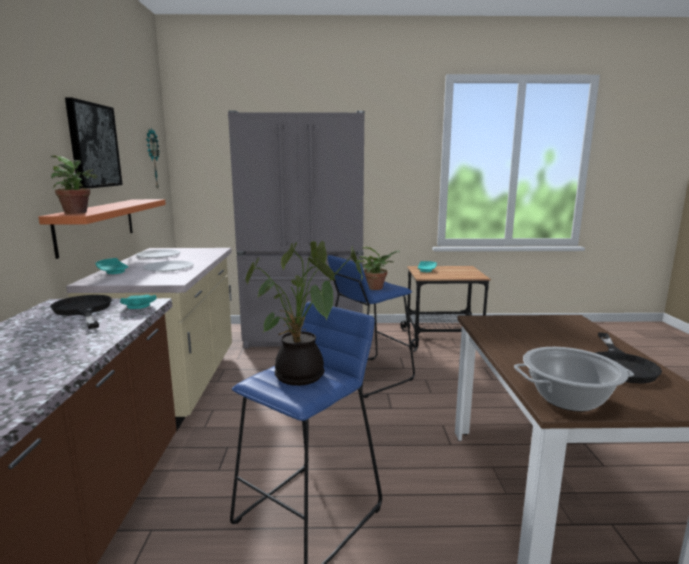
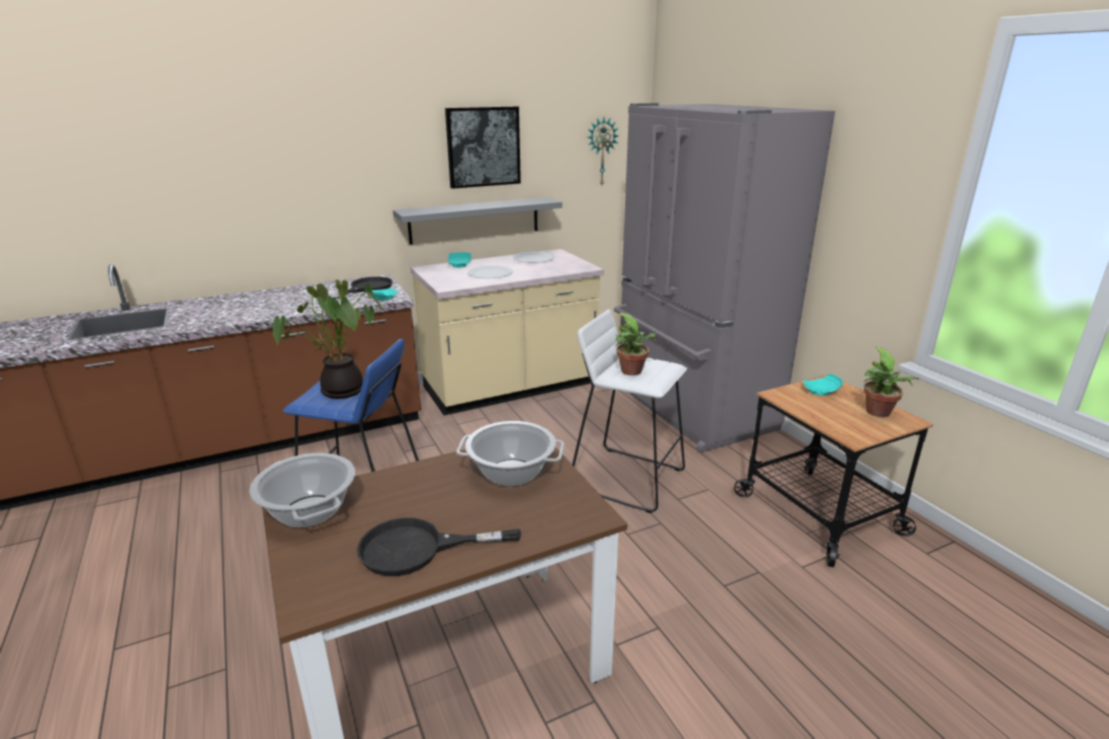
camera: 65 degrees right, 10 degrees up
(78, 212) = (419, 211): potted plant -> potted plant (879, 413)
(97, 225) = (475, 220): orange shelf -> grey shelf
(367, 376) = (627, 478): blue stool -> white stool
(517, 329) = (512, 473): none -> cooking pot

